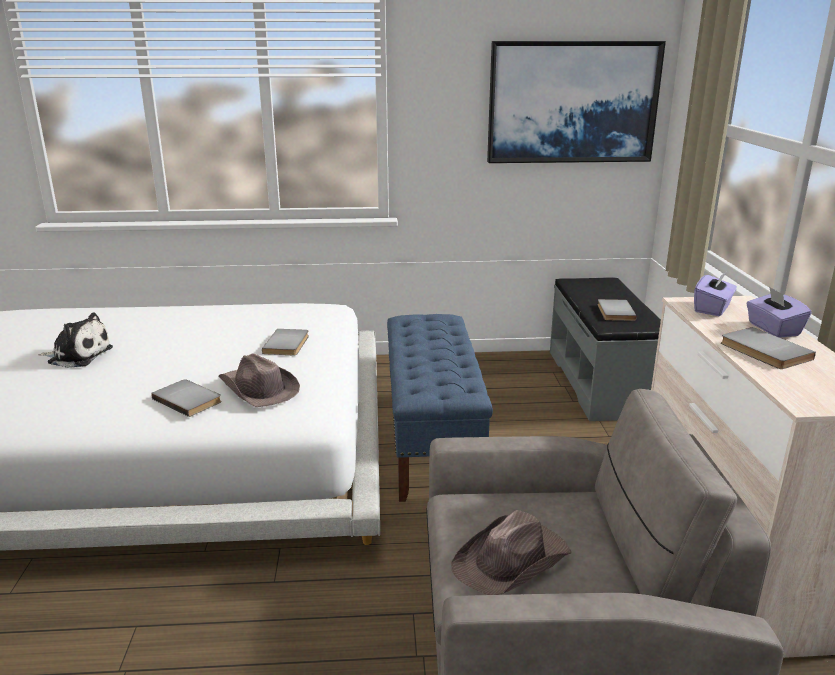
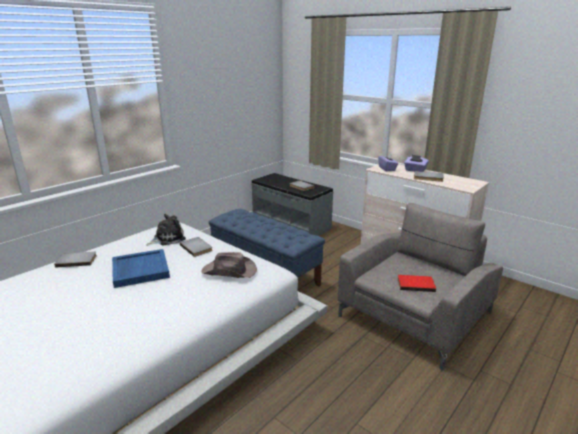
camera: 45 degrees left, 0 degrees up
(78, 356) = (79, 304): plush toy -> plush toy (167, 238)
(186, 345) = (140, 270): none -> blue tray
(189, 399) = (206, 291): grey book -> grey book (77, 260)
(512, 560) = (415, 284): brown hat -> red book
(572, 102) = (248, 88): picture -> none

